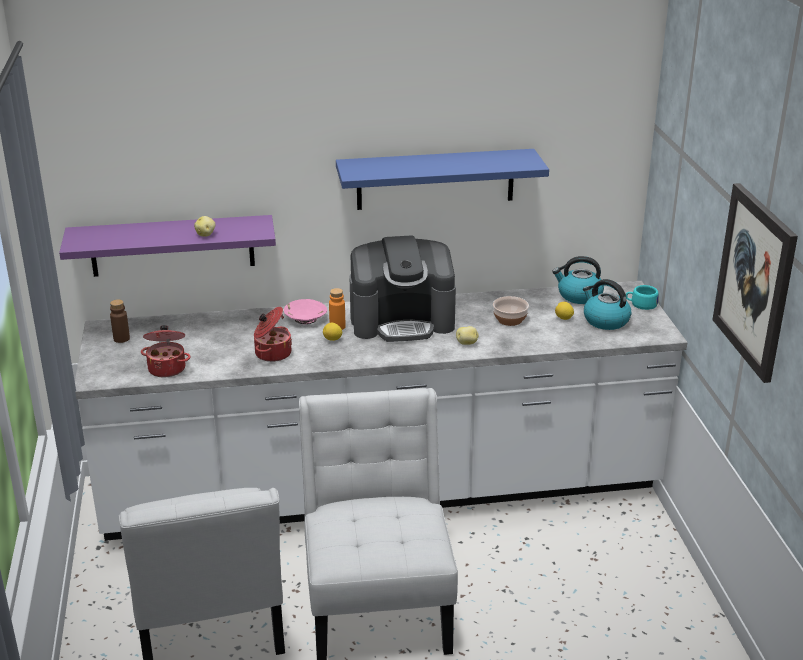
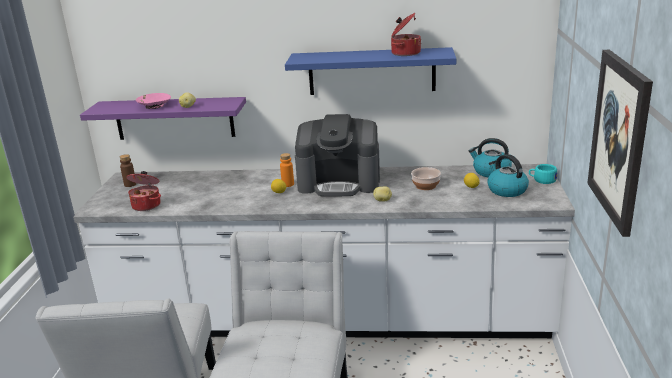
camera: 15 degrees right, 5 degrees down
(272, 353) = (228, 199): cooking pot -> cooking pot (405, 53)
(305, 318) = (267, 178): pink bowl -> pink bowl (154, 106)

